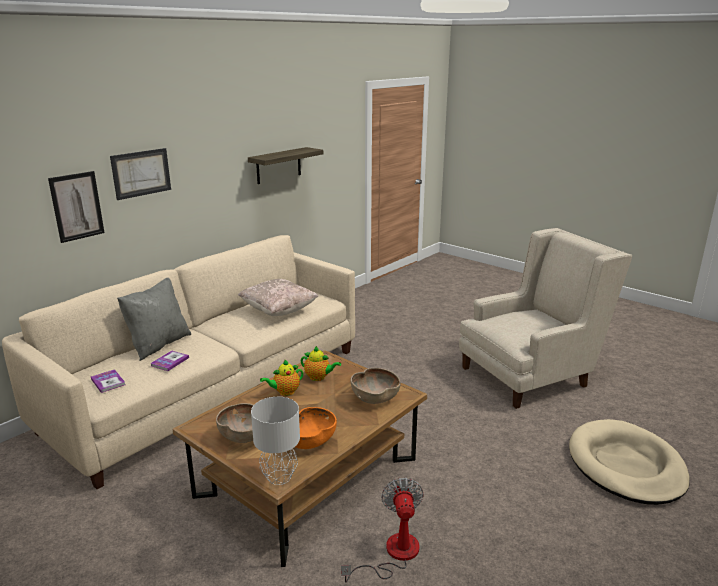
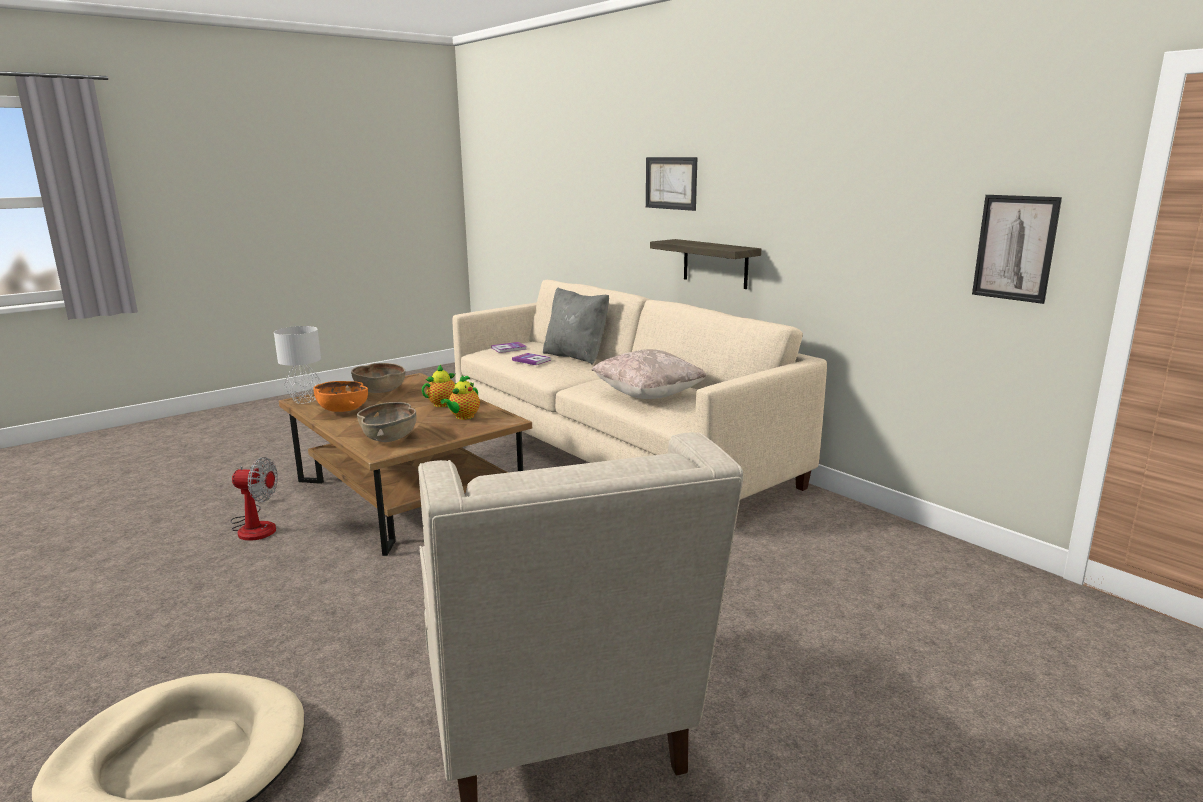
camera: 100 degrees right, 5 degrees down
(77, 206) = (618, 204): picture -> picture (1015, 248)
(278, 165) = (856, 218): shelf -> shelf (715, 263)
(285, 392) = (445, 404): teapot -> teapot turned 75 degrees clockwise

